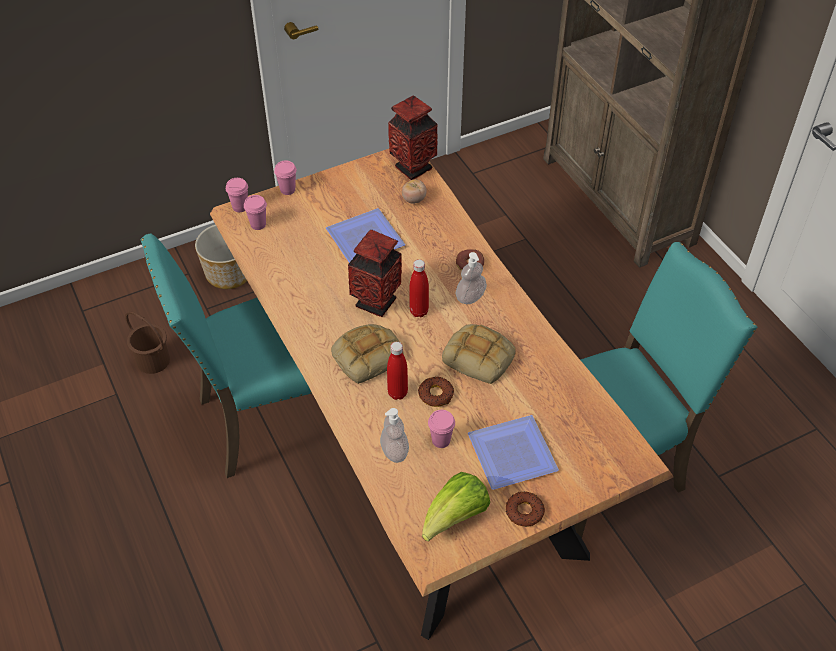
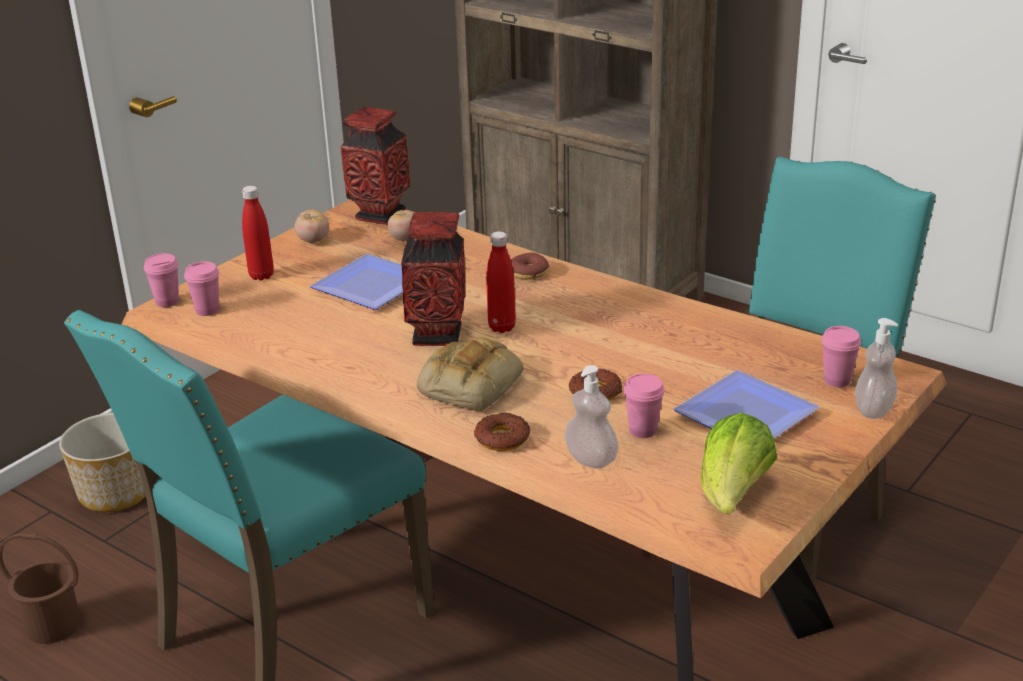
camera: 25 degrees left, 20 degrees down
(287, 190) = (224, 271): pink cup -> pink cup (837, 380)
(357, 179) = (313, 240): none -> tomato
(397, 393) = (543, 405): red bottle -> red bottle (261, 276)
(470, 297) = (556, 298): soap dispenser -> soap dispenser (873, 409)
(480, 357) = (619, 344): bread -> none
(524, 511) = (814, 460): donut -> donut (502, 438)

